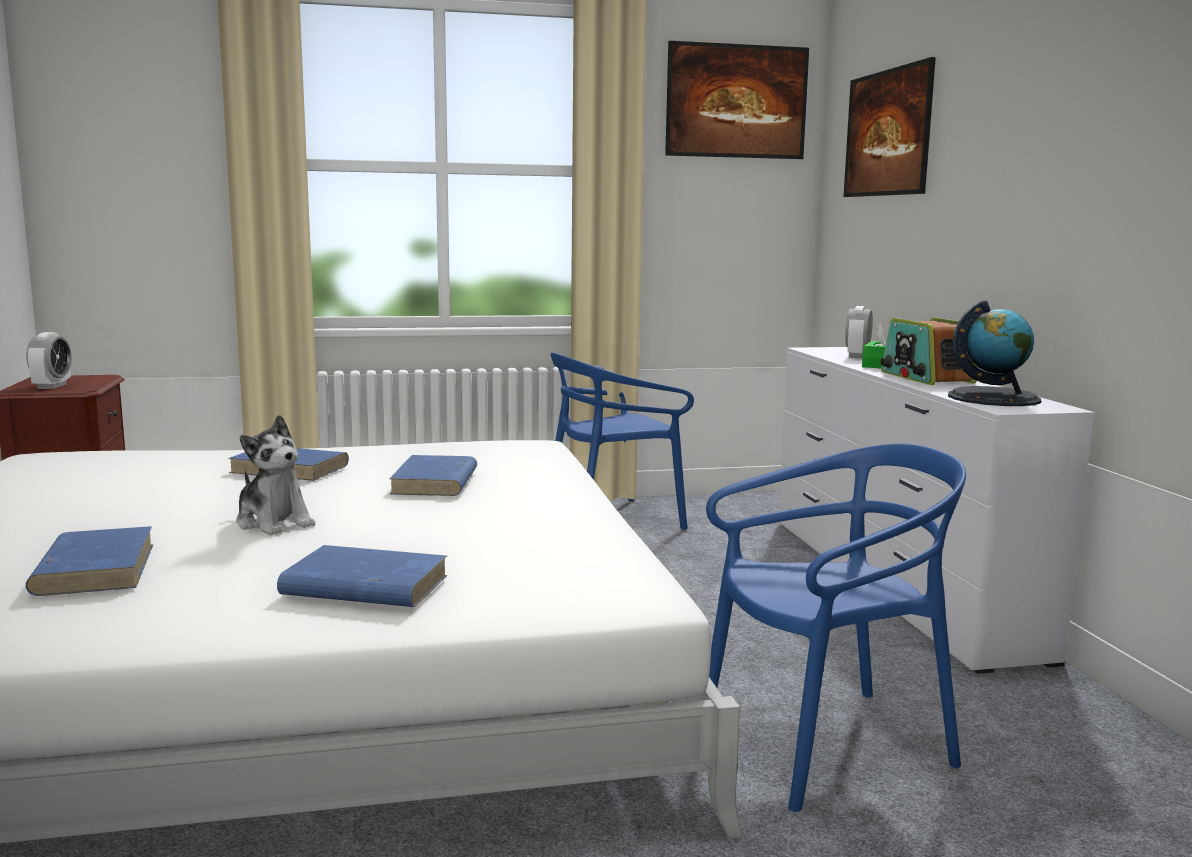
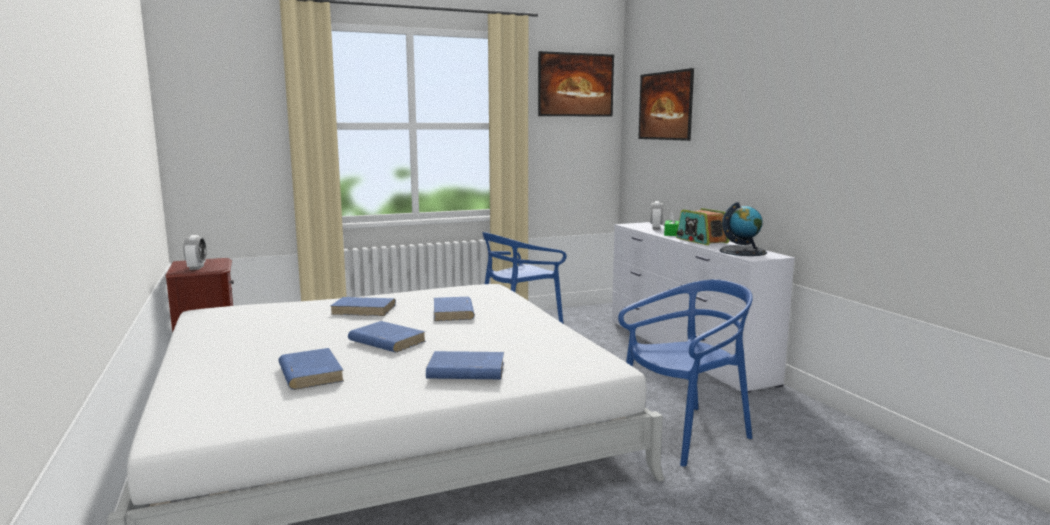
camera: 10 degrees left, 0 degrees up
(274, 522) = (386, 341): plush toy -> blue book

